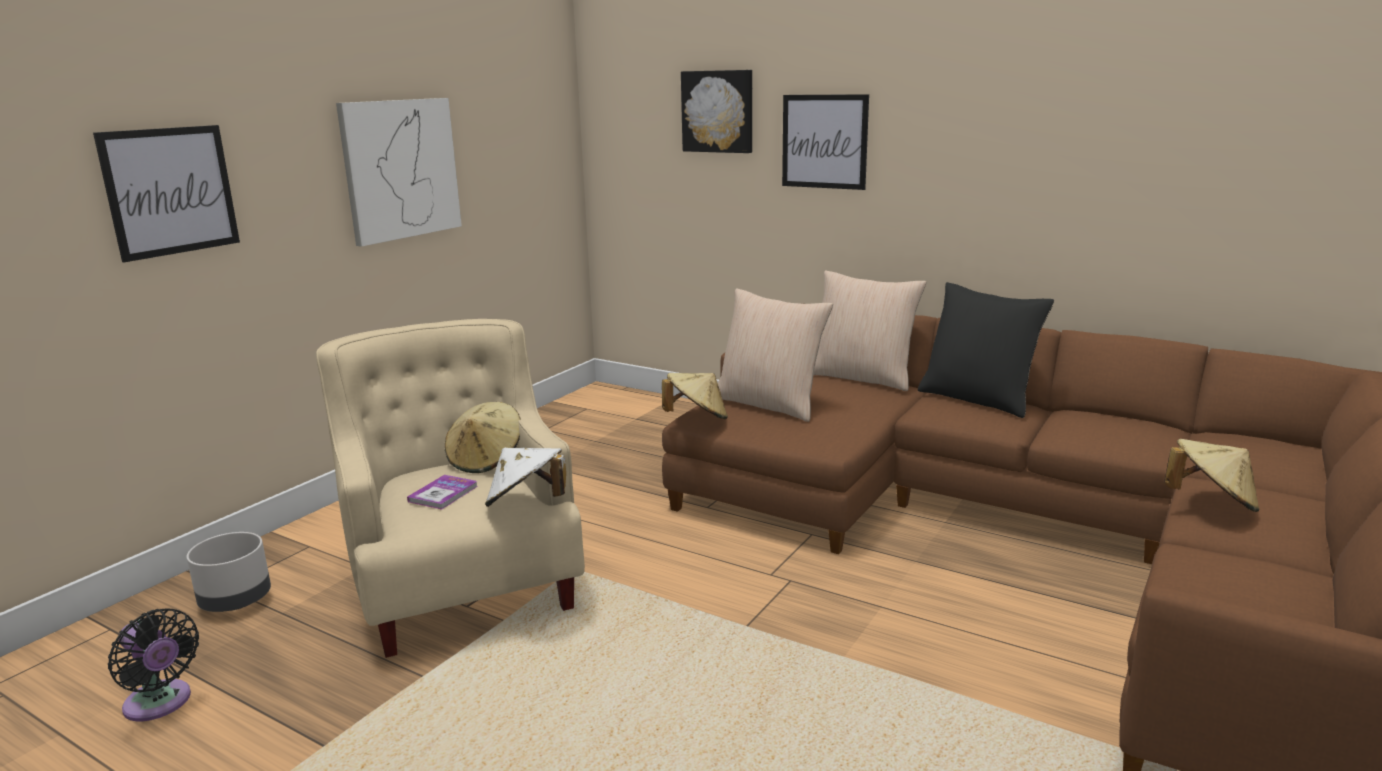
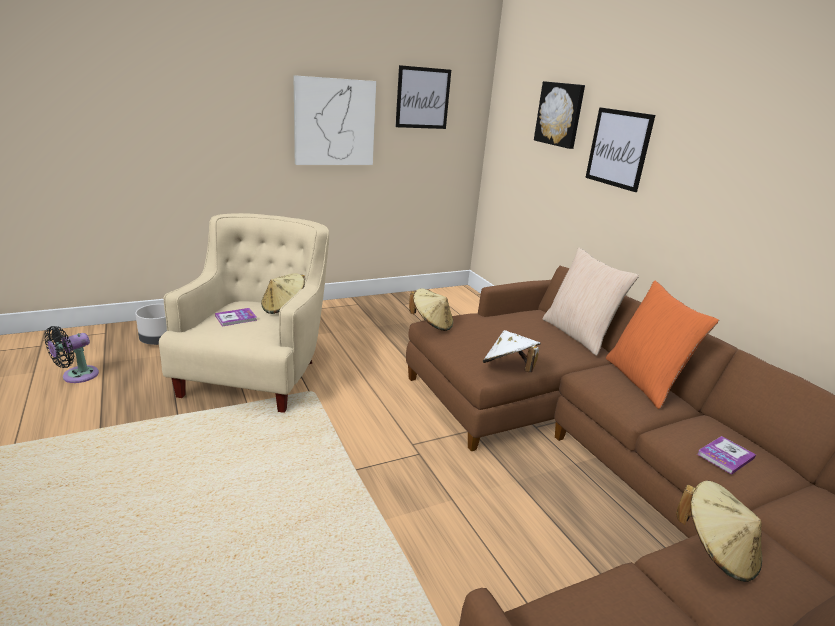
camera: 30 degrees right, 5 degrees up
(160, 704) = (76, 376): black fan -> black fan turned 60 degrees clockwise
(170, 191) = (178, 113): picture -> picture (423, 98)
(526, 503) = (262, 339): white hat -> white hat (508, 369)
(770, 404) = (488, 331): beige pillow -> none
(978, 399) = (644, 381): black pillow -> orange pillow
(1121, 434) = (725, 456): none -> book

